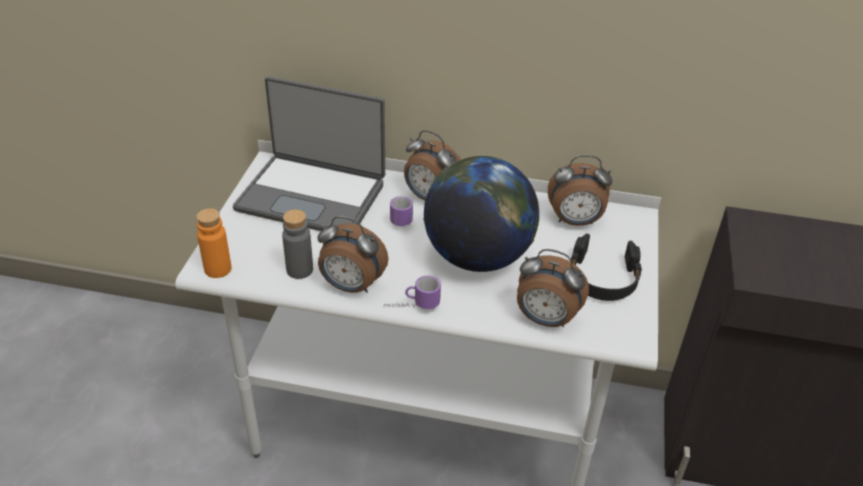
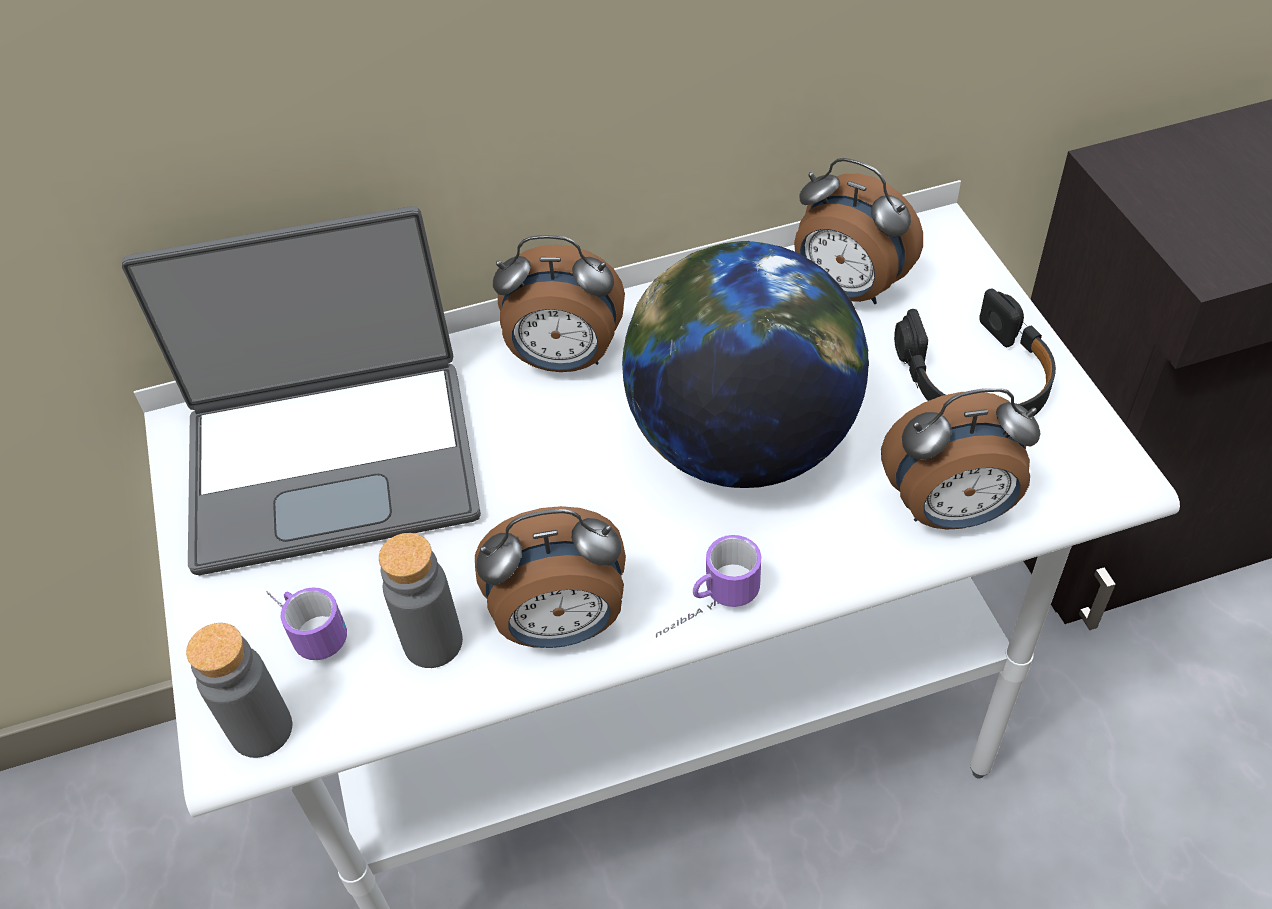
camera: 25 degrees left, 10 degrees up
(218, 269) = (261, 729): orange bottle -> grey bottle
(397, 216) = (534, 429): mug -> mug (305, 627)
(575, 221) = (847, 290): alarm clock -> alarm clock turned 60 degrees clockwise

